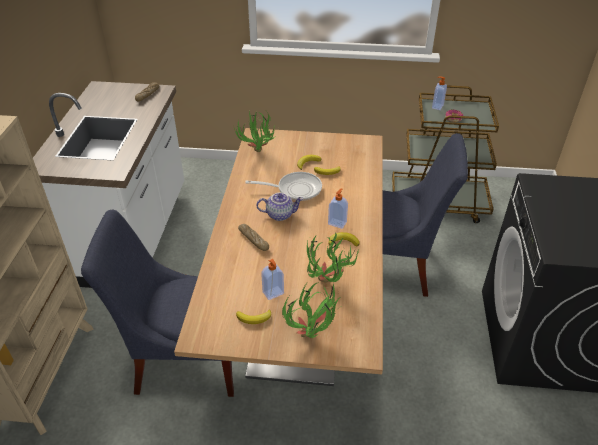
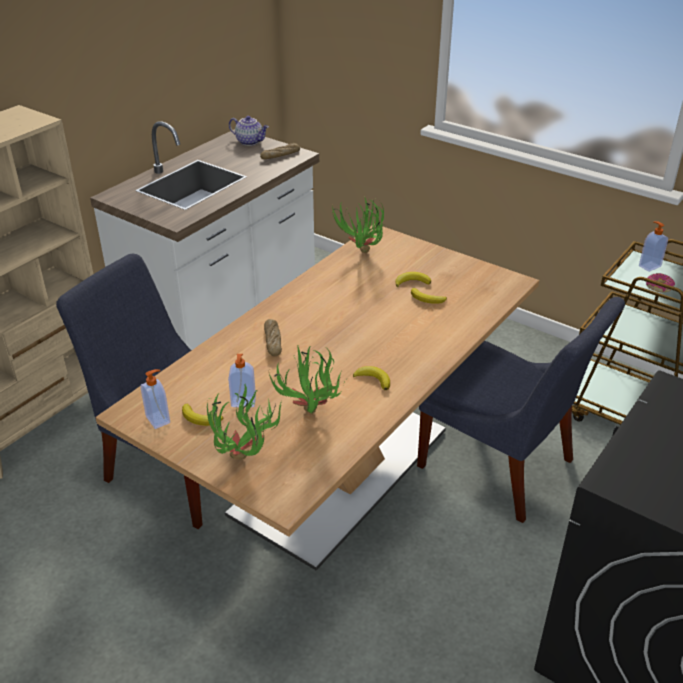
camera: 30 degrees right, 5 degrees down
(280, 214) = (327, 325): teapot -> teapot (250, 142)
(295, 189) = (369, 305): frying pan -> none
(337, 223) = (385, 357): soap dispenser -> soap dispenser (159, 419)

